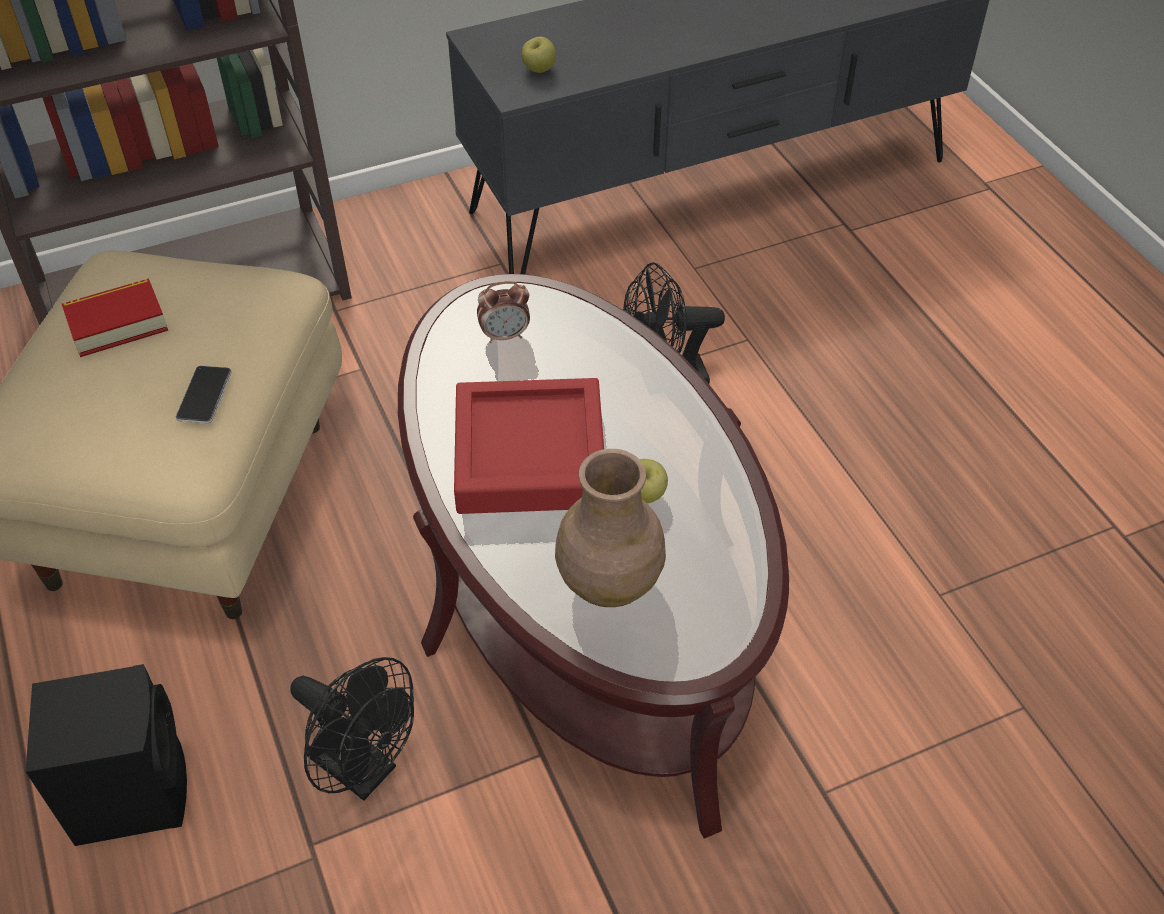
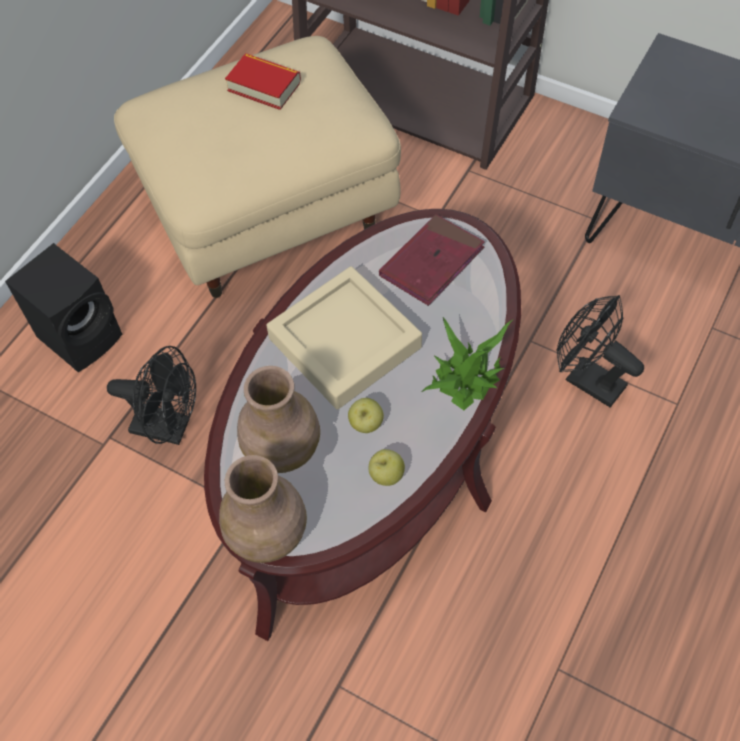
camera: 55 degrees right, 10 degrees up
(204, 395) = (249, 162): phone -> none
(363, 769) = (169, 427): black fan -> black fan turned 75 degrees counterclockwise
(505, 336) = (431, 262): alarm clock -> red book
(530, 456) = (345, 343): red tray -> beige tray
(539, 70) = (676, 105): apple -> apple (386, 475)
(666, 389) = (467, 377): none -> potted plant
(704, 654) = (268, 535): none -> brown vase

